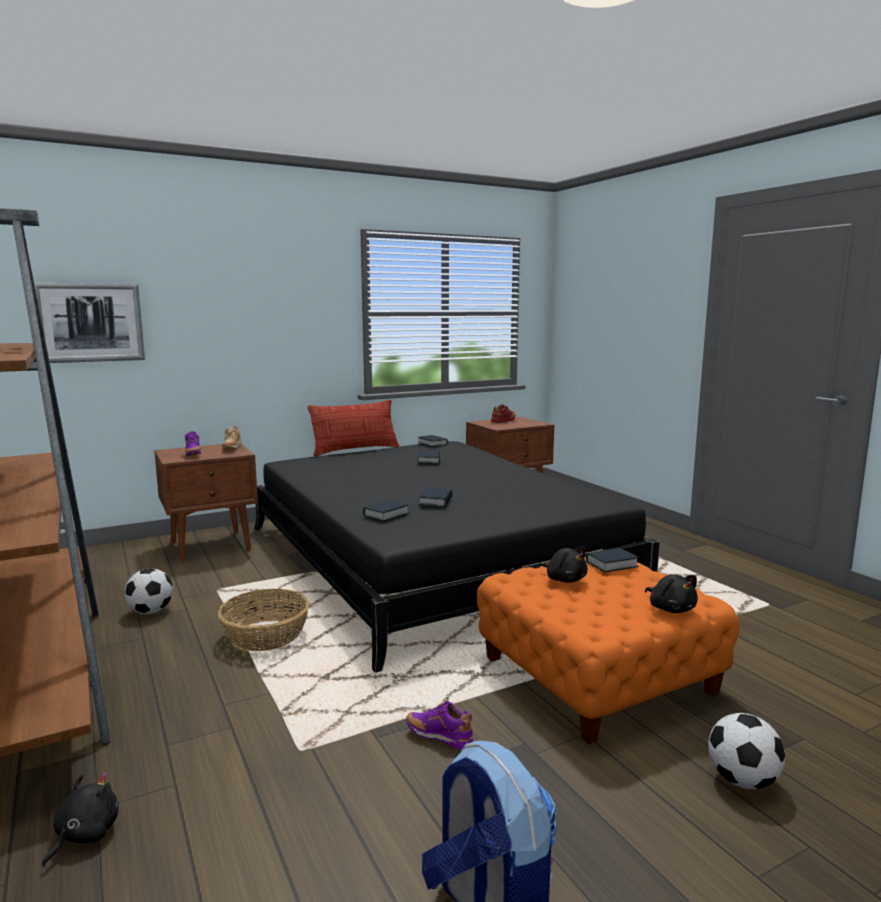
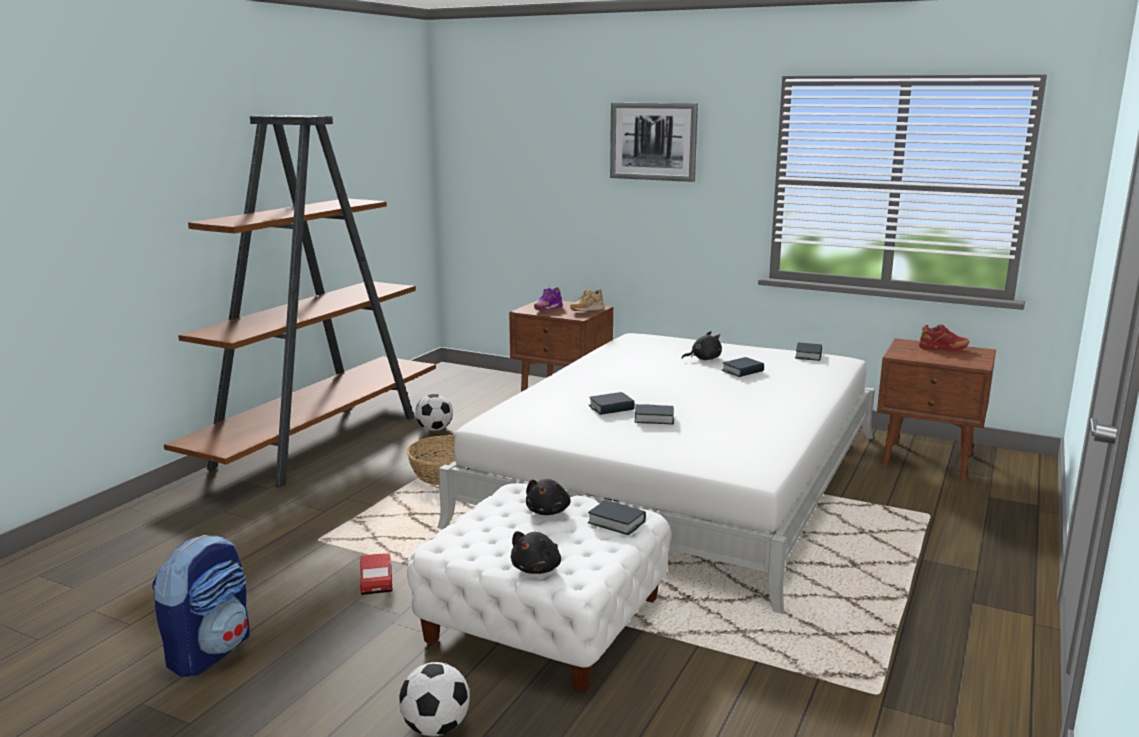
camera: 55 degrees right, 5 degrees up
(84, 835) = (201, 517): black plush toy -> black plush toy (704, 359)
(90, 322) = (516, 176): picture -> picture (653, 141)
(355, 450) = (727, 341): pillow -> none
(386, 515) = (547, 404): book -> book (654, 419)
(430, 558) = (679, 478): black bed -> white bed
(439, 737) = (376, 580): purple shoe -> toy car
(597, 675) = (545, 619): orange ottoman -> white ottoman

